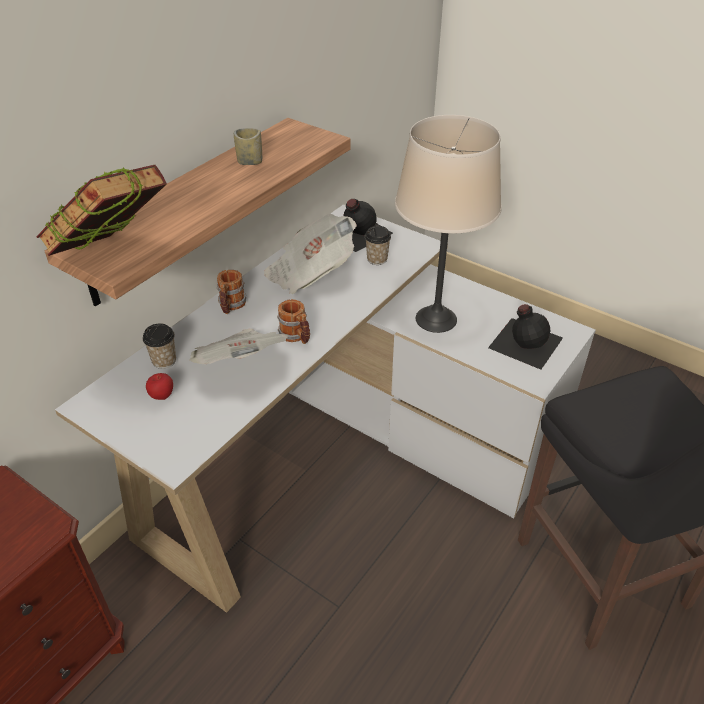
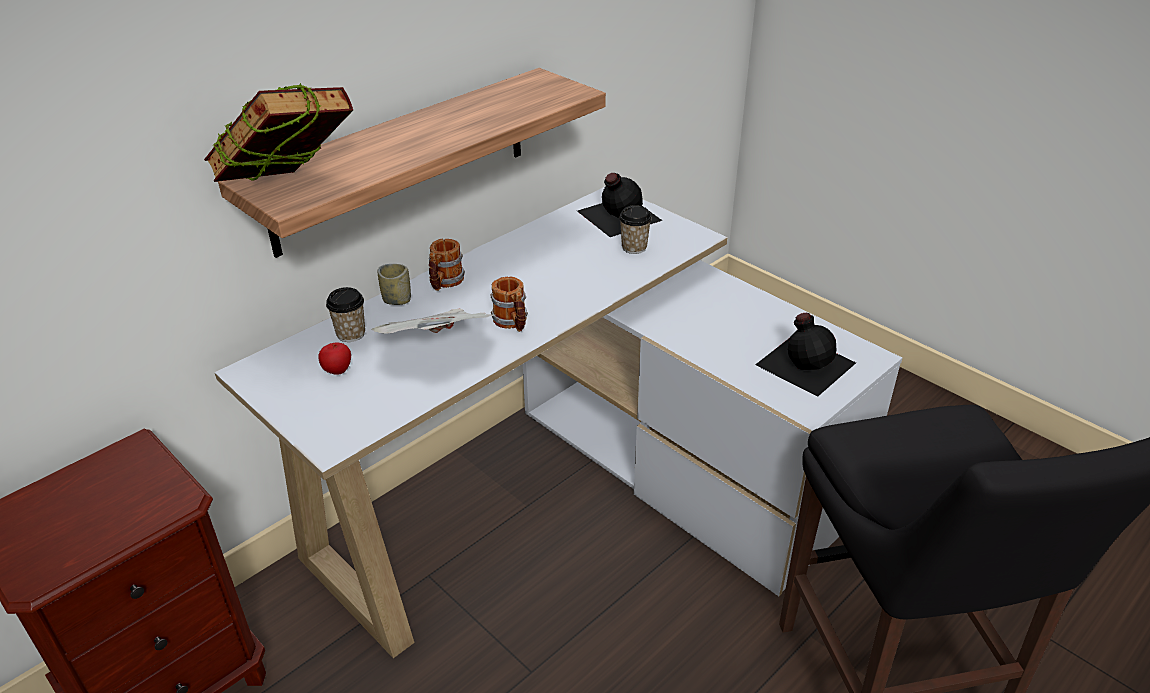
camera: 10 degrees right, 5 degrees down
(250, 162) = (478, 109): cup -> cup (397, 300)
(310, 273) = (548, 256): newspaper -> none
(436, 319) = (698, 326): beige table lamp -> none

